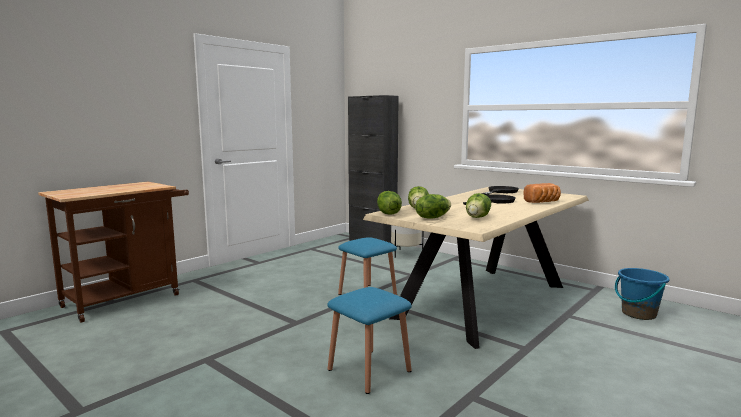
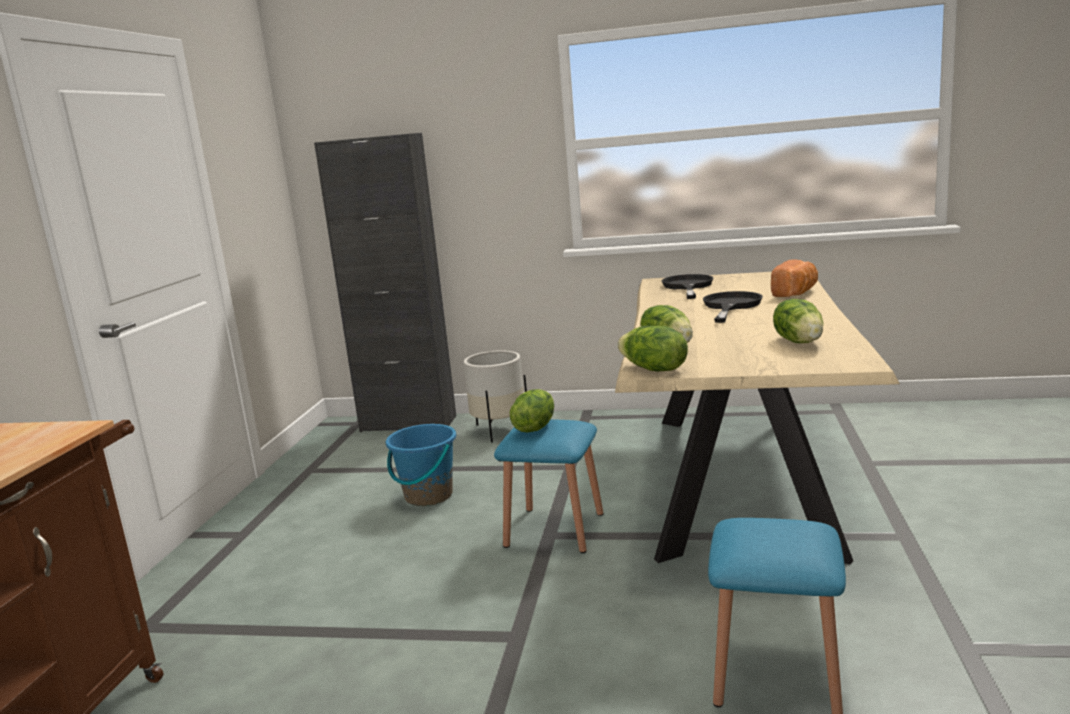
camera: 30 degrees left, 5 degrees up
(432, 217) = (742, 359): lettuce -> lettuce (534, 427)
(638, 314) = (934, 431): blue bucket -> blue bucket (428, 496)

